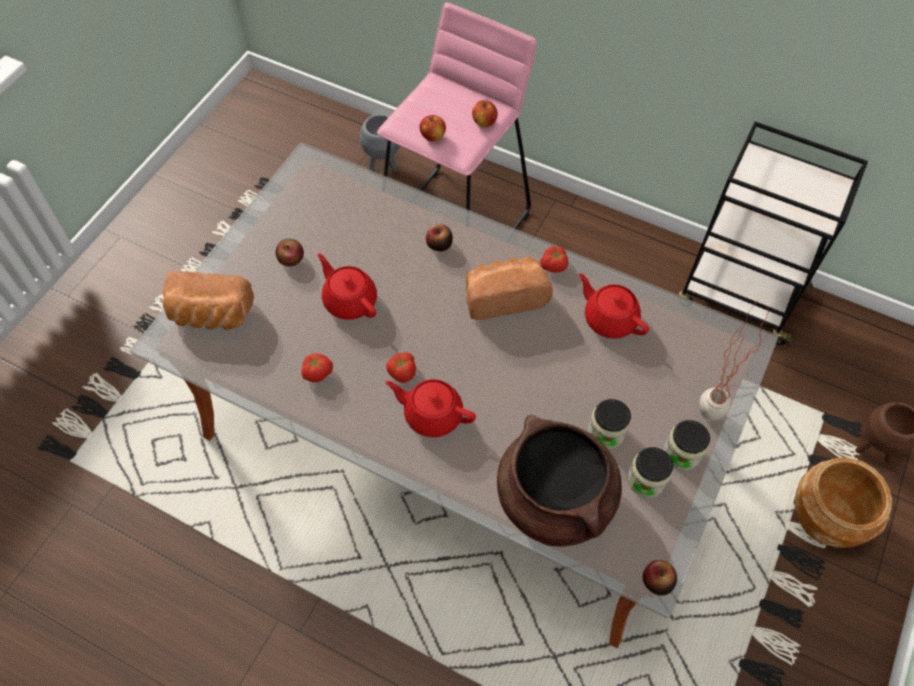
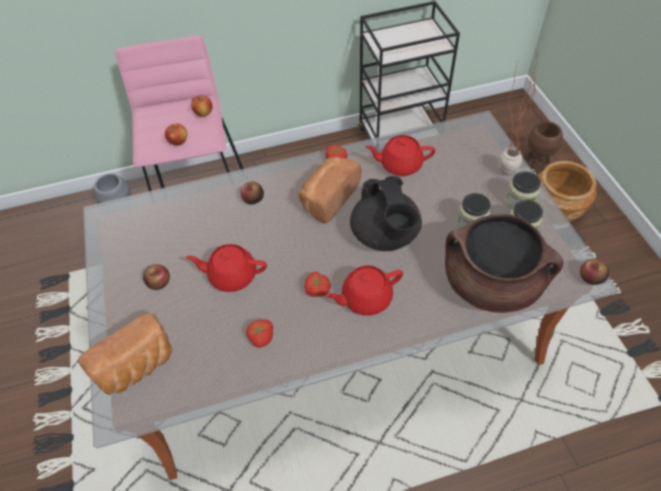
camera: 40 degrees left, 5 degrees down
(513, 375) = (385, 236): none -> black teapot

